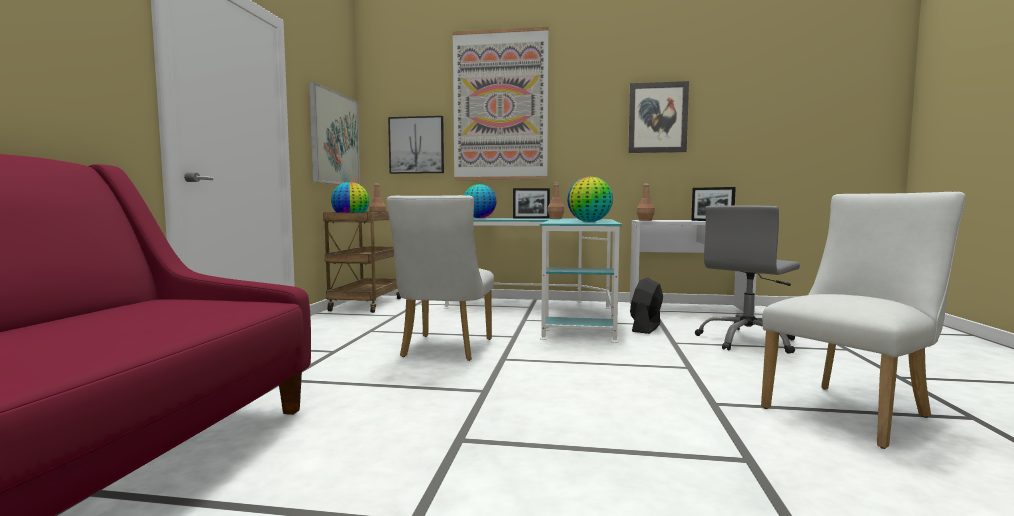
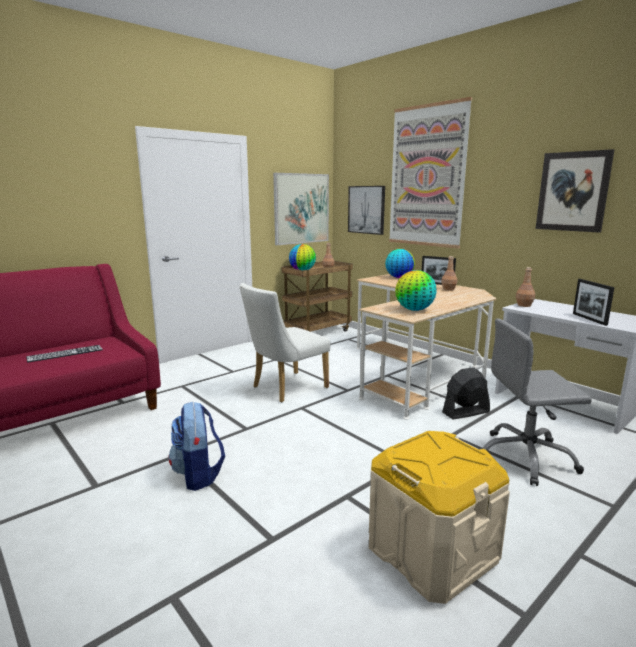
camera: 40 degrees right, 10 degrees up
(125, 318) = (65, 353): none -> keyboard
(537, 446) = (198, 475): none -> backpack
(544, 312) = (418, 371): turquoise desk -> beige desk
(852, 411) = (432, 552): white chair -> beige storage box

